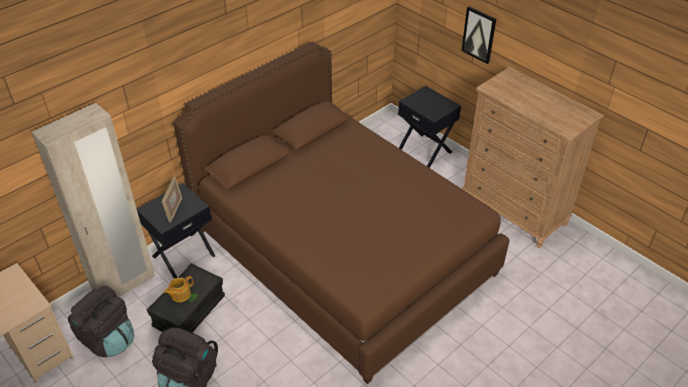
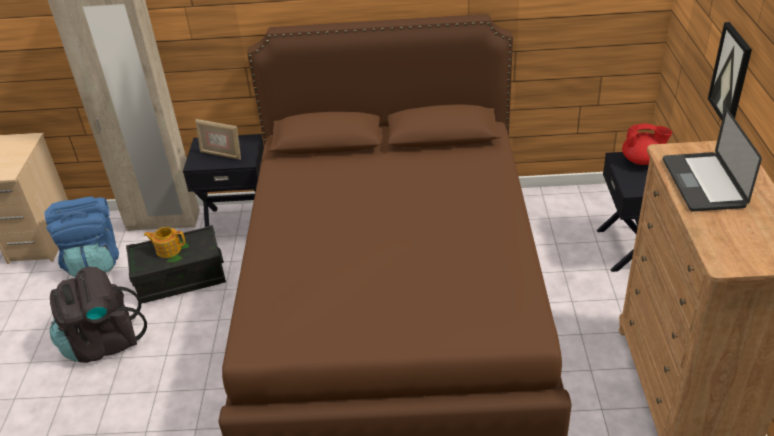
camera: 45 degrees right, 5 degrees down
(107, 339) = (94, 261): black backpack -> blue backpack
(174, 210) = (221, 154): picture frame -> picture frame turned 60 degrees clockwise
(420, 97) = (642, 160): none -> red teapot
(519, 97) = (703, 183): none -> laptop

